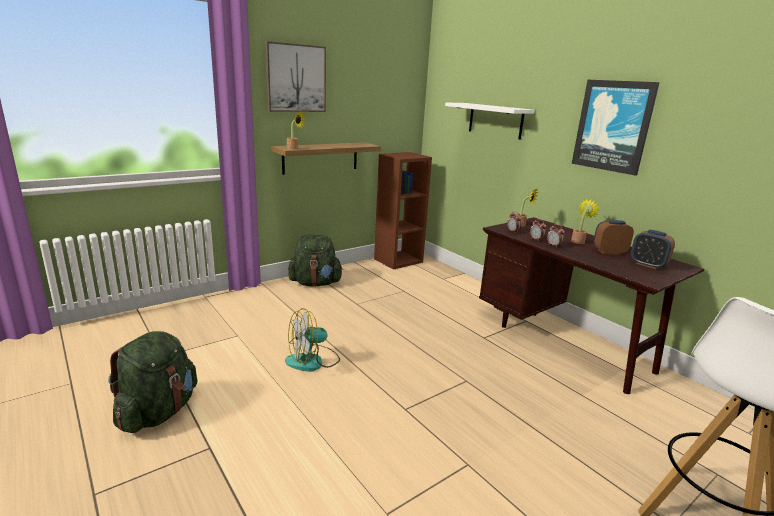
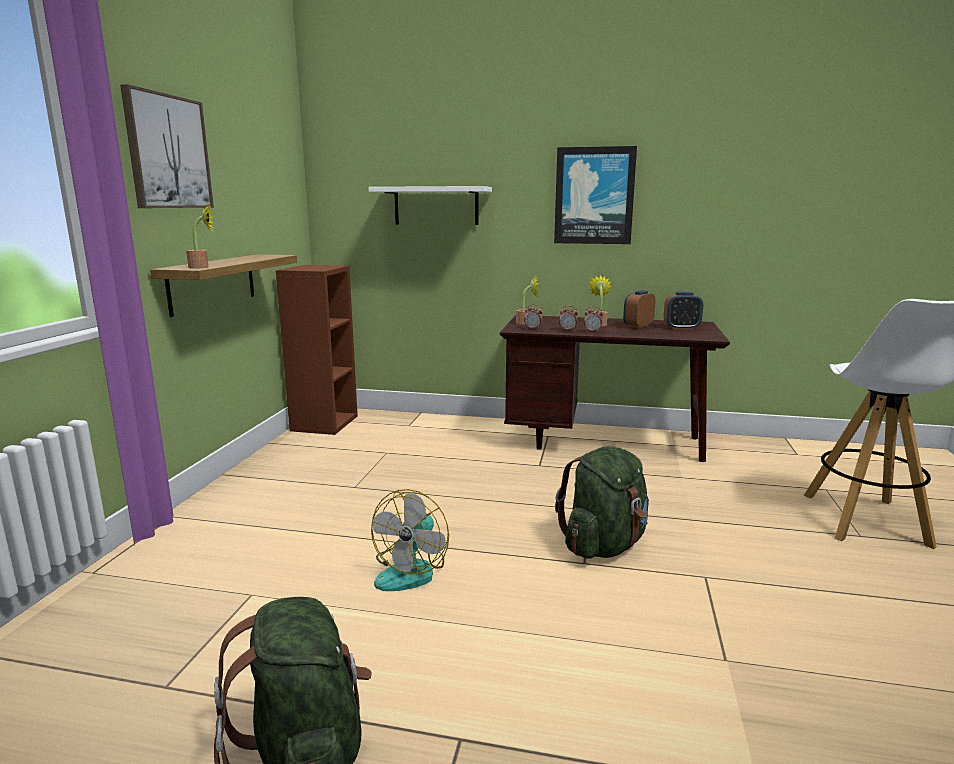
camera: 40 degrees left, 5 degrees down
(315, 283) = (257, 485): green backpack -> green backpack (604, 545)

